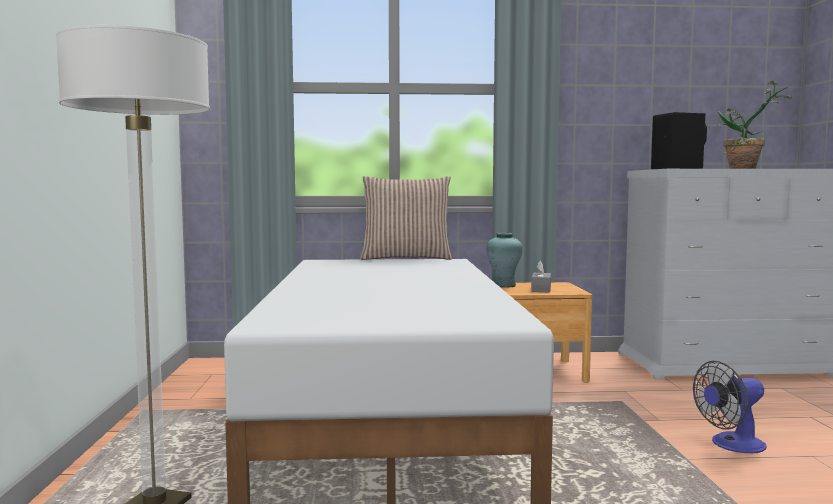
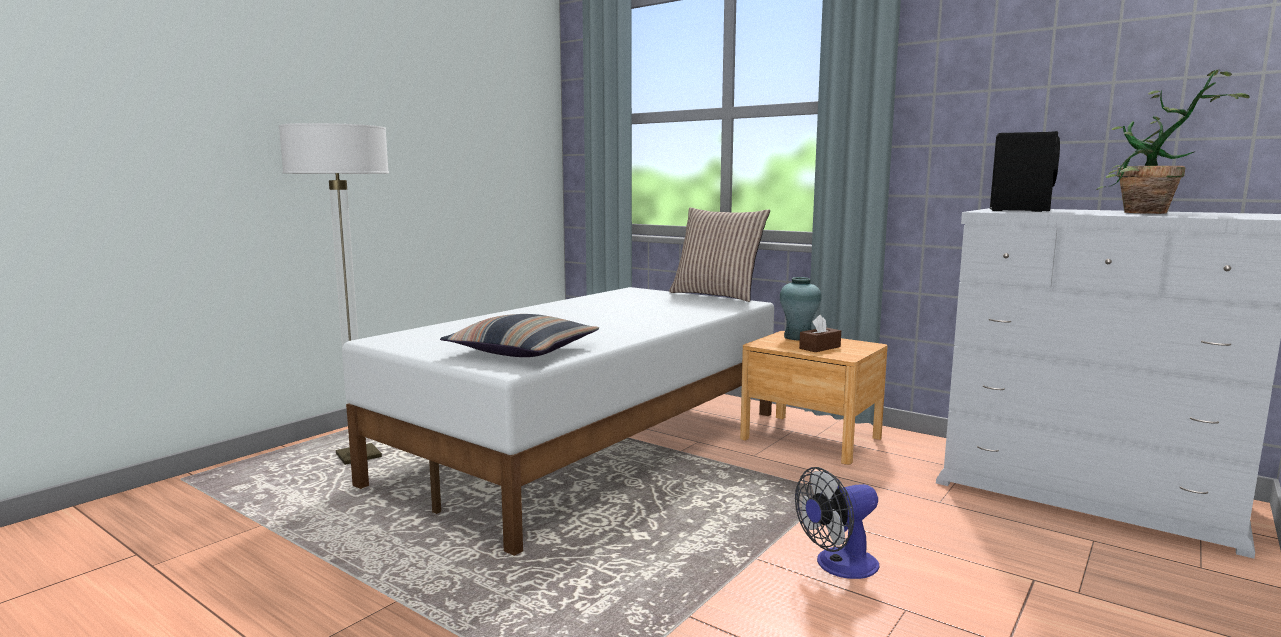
camera: 40 degrees right, 5 degrees up
(457, 310) = (523, 351): none -> pillow
(541, 289) = (819, 347): grey tissue box -> brown tissue box
(731, 445) = (838, 566): fan -> fan turned 45 degrees counterclockwise

